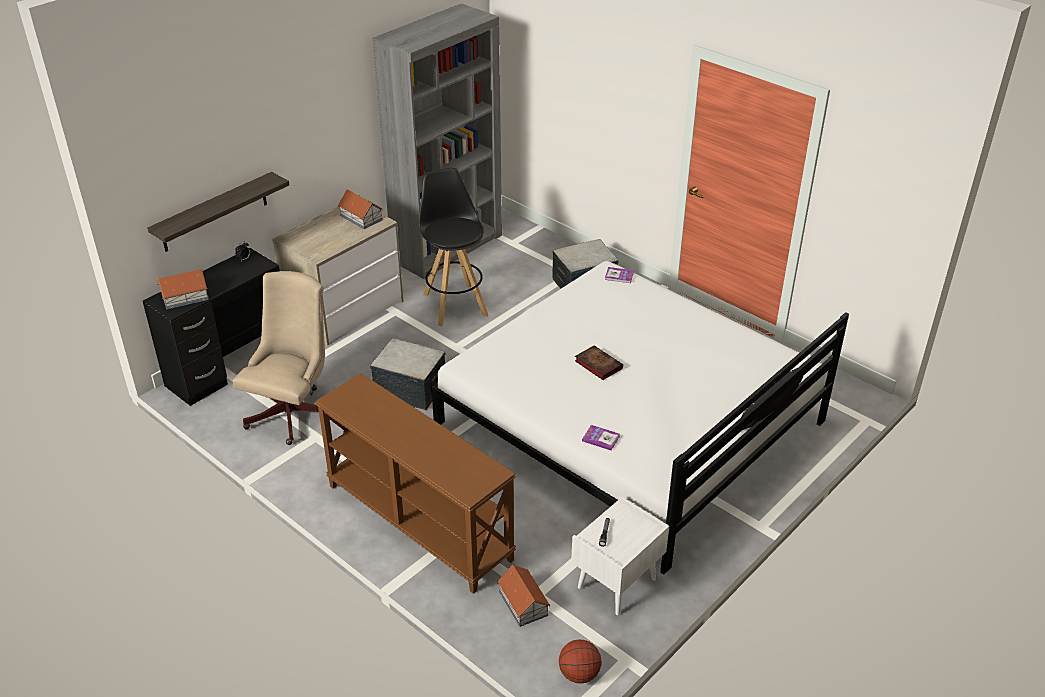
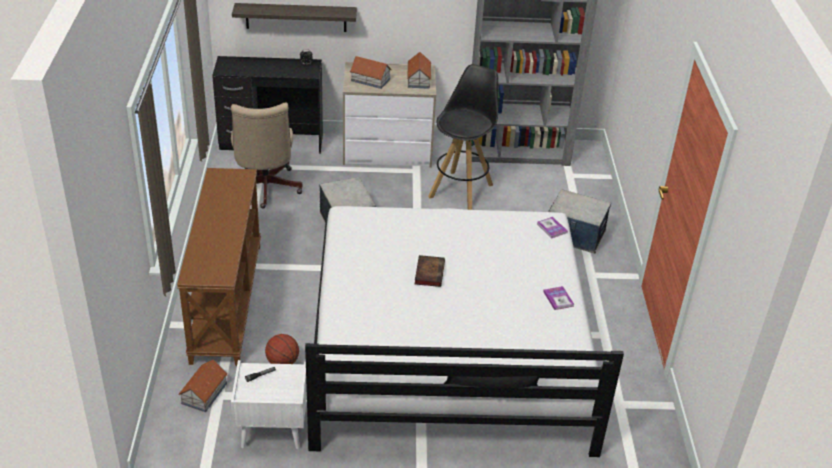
camera: 45 degrees right, 0 degrees up
(185, 297) = (240, 67): toy house -> toy house (370, 80)
(294, 411) = (264, 190): beige office chair -> beige office chair turned 105 degrees clockwise
(579, 674) = (167, 458): basketball -> basketball (282, 362)
(601, 438) = (348, 317): book -> book (558, 299)

